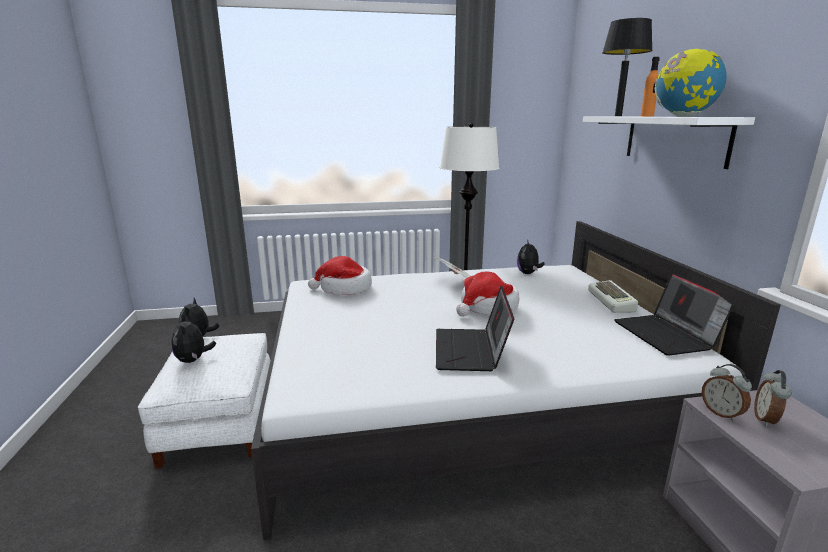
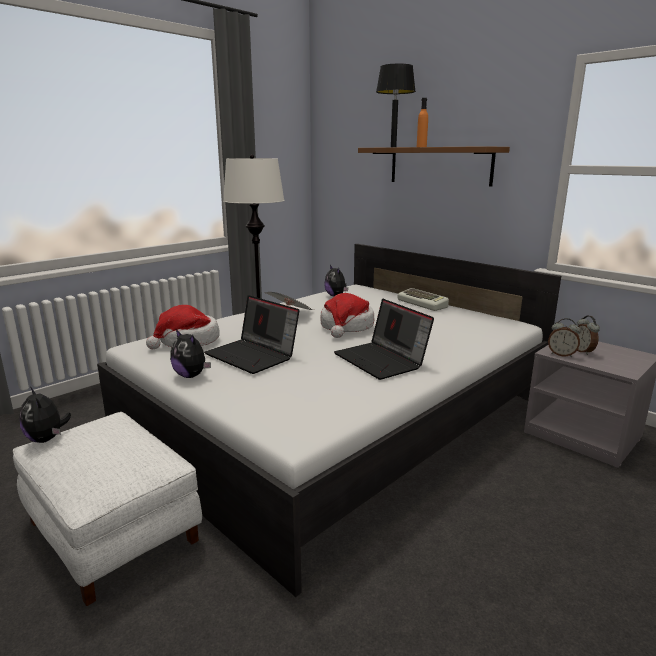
camera: 35 degrees left, 0 degrees up
(193, 360) = (87, 457): plush toy -> plush toy (191, 375)
(667, 335) = (484, 317): laptop -> laptop (253, 355)
(674, 139) = (439, 166): white shelf -> brown shelf
(683, 116) = (460, 146): globe -> none

